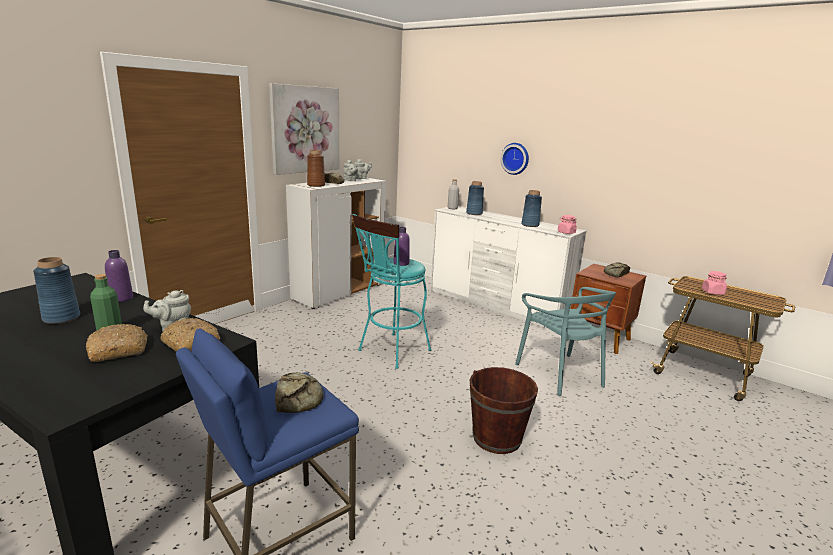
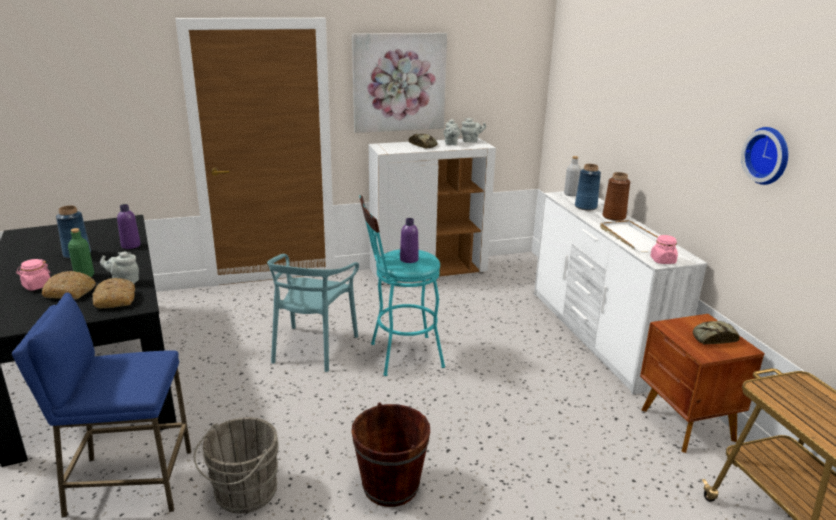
camera: 35 degrees right, 5 degrees up
(299, 398) = (134, 371): bread -> none
(316, 185) = (397, 148): brown vase -> brown vase (614, 217)
(398, 494) = (243, 494): none -> grey bucket
(515, 158) = (647, 140): wall clock -> wall clock (769, 155)
(530, 225) = (631, 238): blue vase -> white tray
(560, 374) = (561, 448): turquoise chair -> turquoise chair (313, 348)
(713, 292) = (797, 409): pink jar -> pink jar (37, 286)

